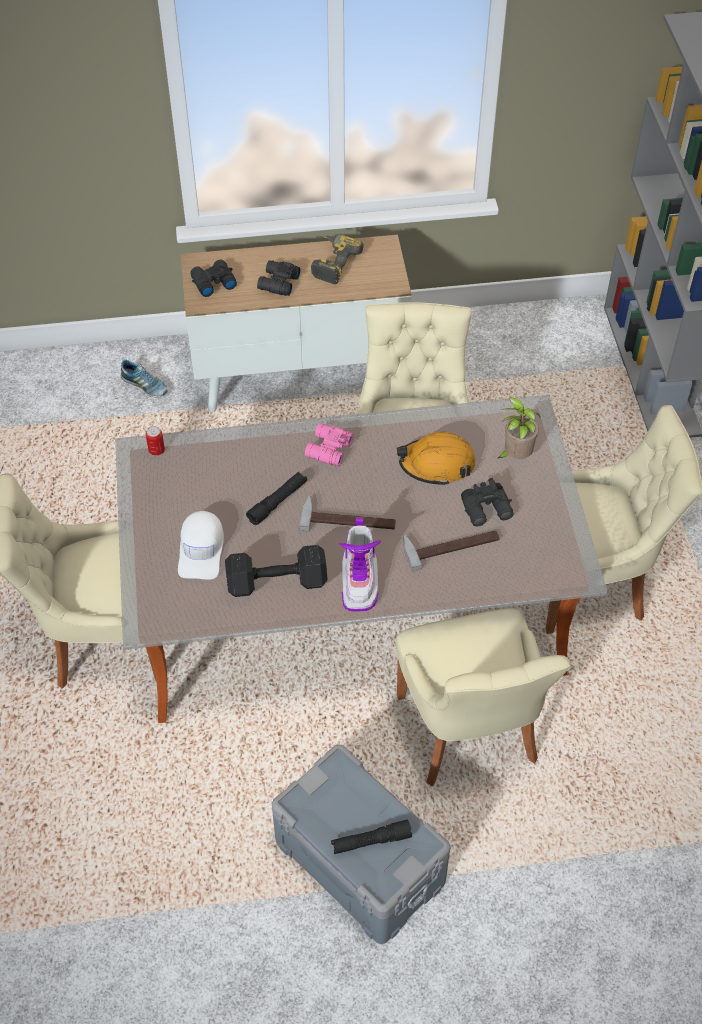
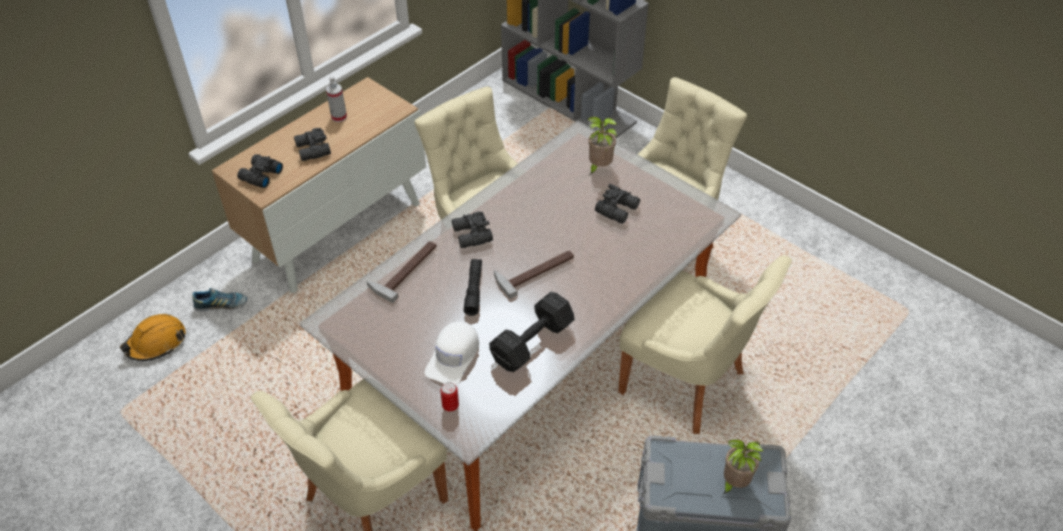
camera: 40 degrees left, 5 degrees down
(156, 450) = (343, 311): can -> can (450, 405)
(201, 550) = (453, 357): white cap -> white cap turned 60 degrees clockwise
(327, 450) = (471, 235): pink binoculars -> black binoculars
(332, 262) = (339, 117): power drill -> spray bottle
(360, 581) = (587, 305): boot -> none
(371, 841) = (734, 483): black flashlight -> potted plant
(437, 464) = (555, 201): orange hard hat -> orange hard hat (156, 343)
(450, 544) = (619, 244): hammer -> hammer (405, 269)

